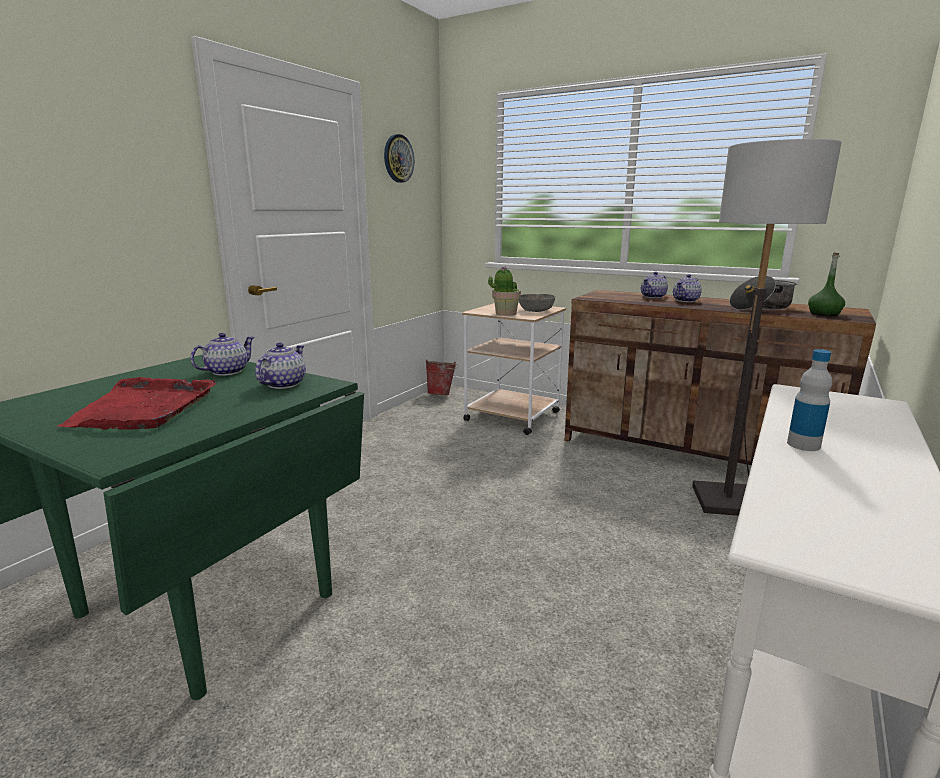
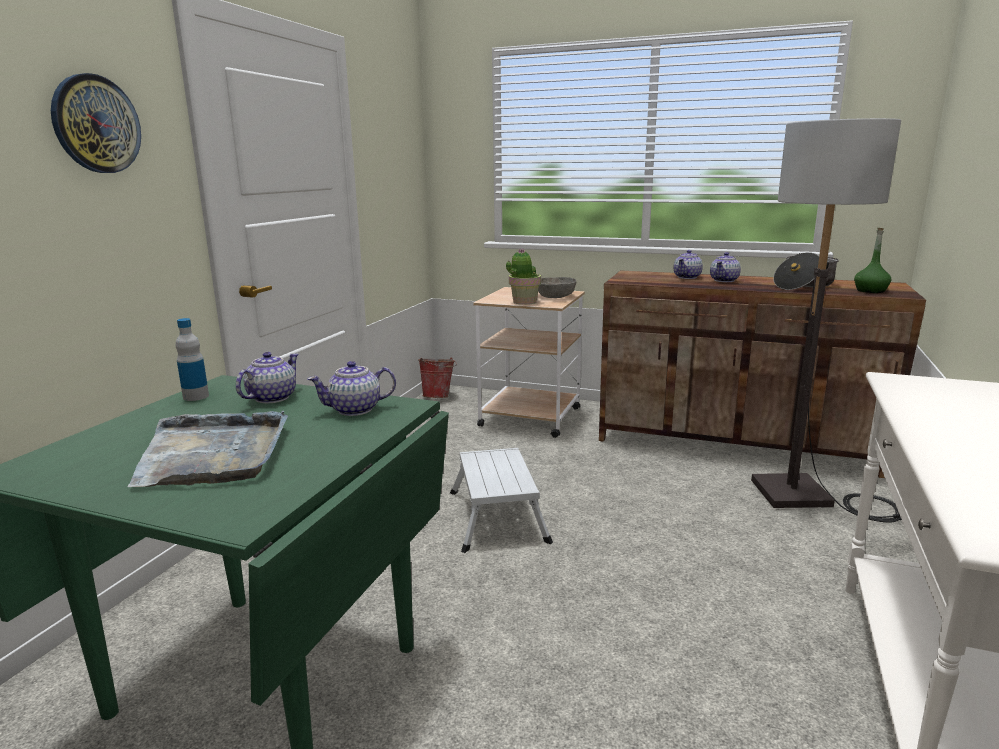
camera: 10 degrees left, 0 degrees up
(144, 408) = (213, 453): red tray -> grey tray
(283, 384) = (355, 409): teapot -> teapot turned 120 degrees counterclockwise
(398, 158) = (384, 124): wall clock -> wall clock (96, 124)
(448, 495) = (497, 516): none -> white step ladder
(803, 445) = (944, 437): bottle -> bottle (196, 396)

